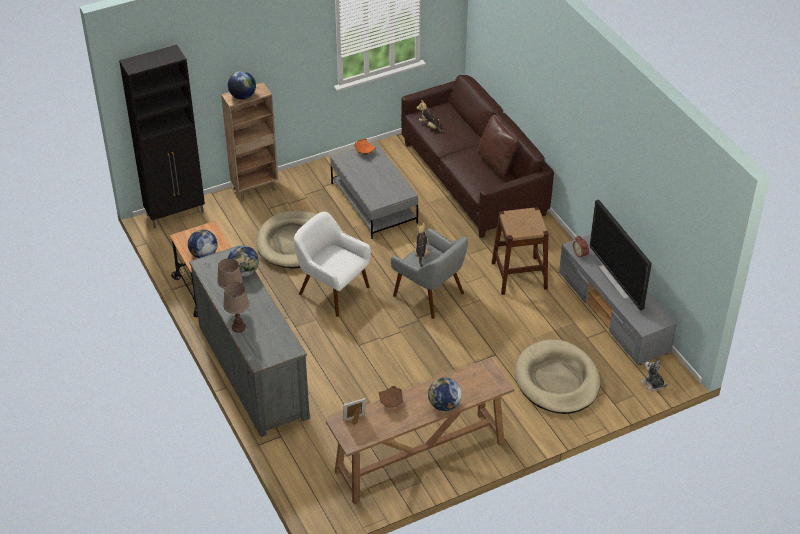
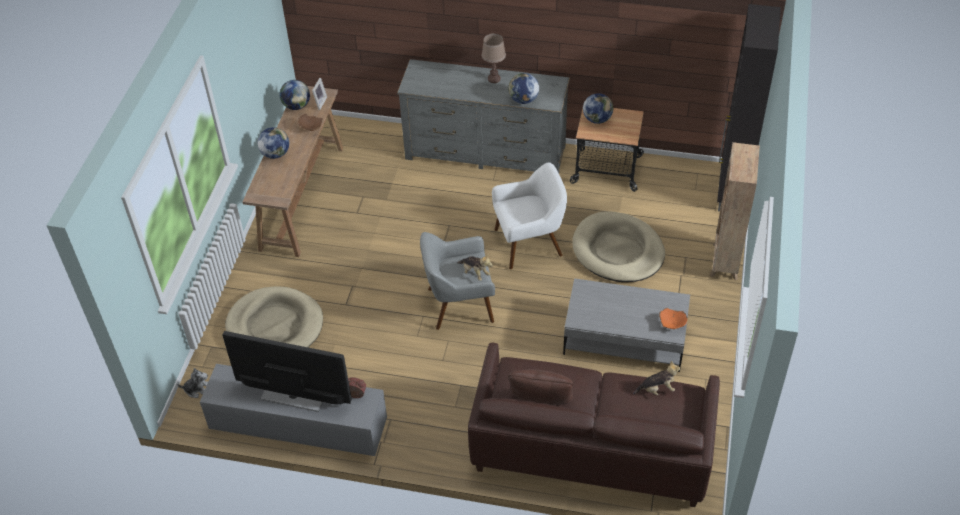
camera: 130 degrees right, 5 degrees up
(238, 327) = (464, 71): brown table lamp -> none
(242, 96) = (741, 158): globe -> globe (296, 106)
(519, 275) = (417, 386): brown stool -> none

